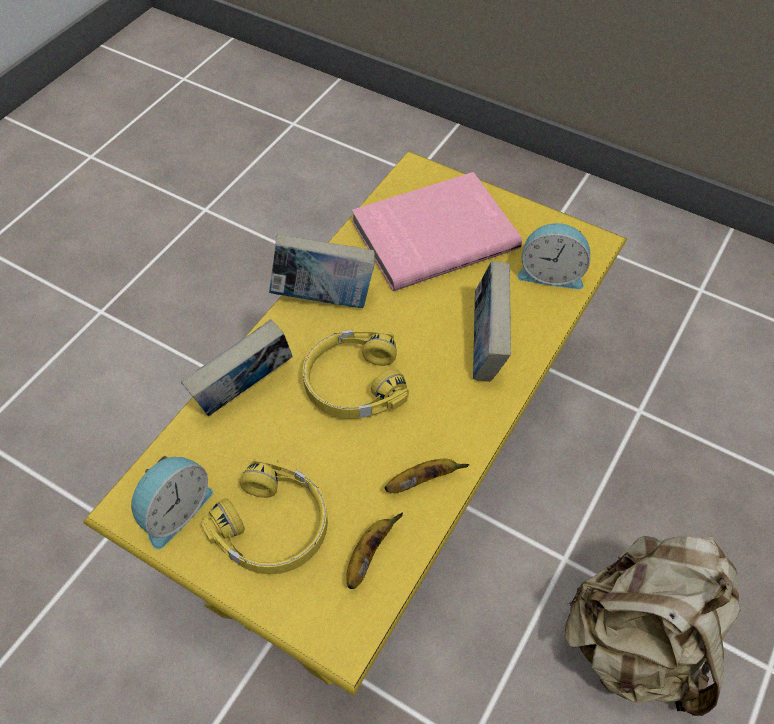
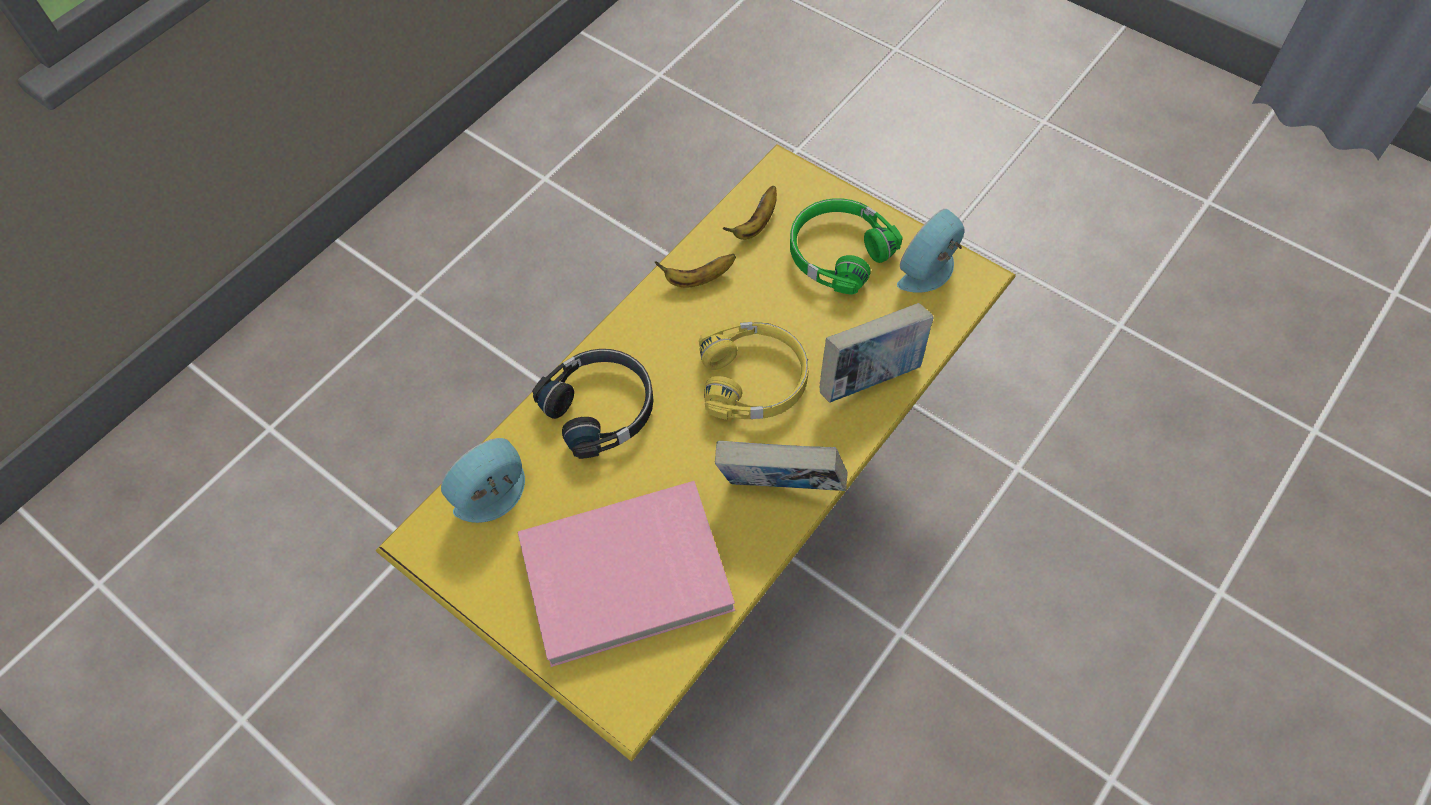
camera: 170 degrees left, 5 degrees up
(274, 526) = (838, 252): yellow headphones -> green headphones
(486, 347) = (601, 407): book -> black headphones
(551, 273) = (495, 498): alarm clock -> alarm clock turned 60 degrees counterclockwise
(638, 643) = (518, 321): beige backpack -> none

